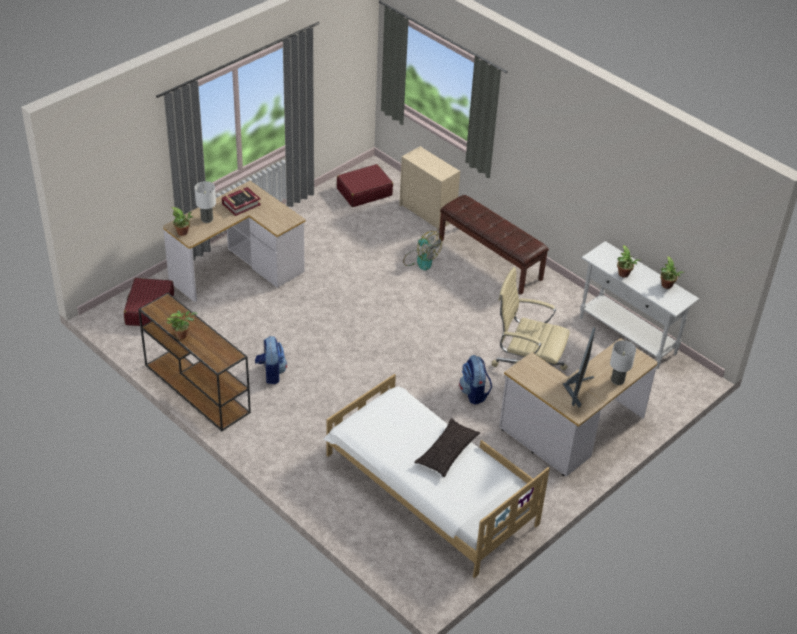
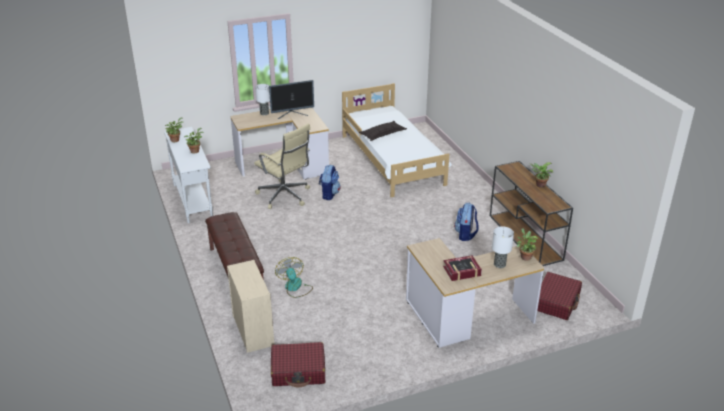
camera: 155 degrees left, 10 degrees down
(577, 388) = (292, 114): monitor -> monitor turned 150 degrees counterclockwise

